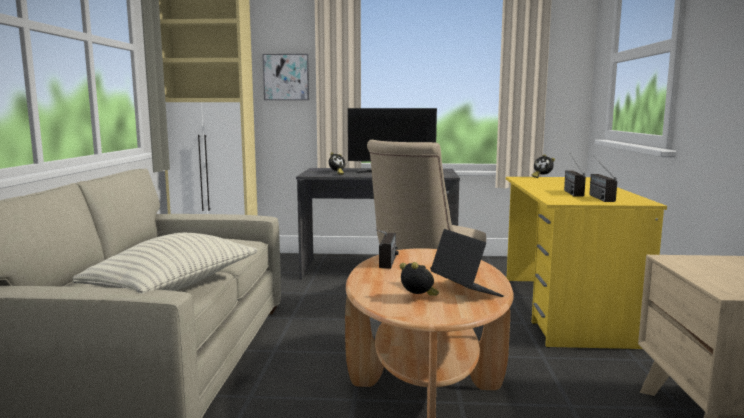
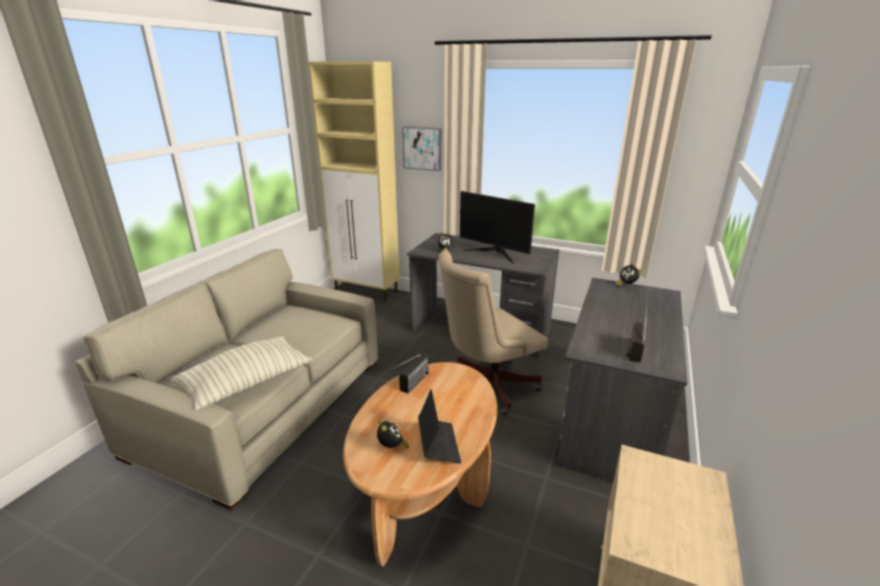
camera: 20 degrees right, 15 degrees up
(565, 310) = (611, 419): yellow desk -> grey desk
(569, 191) = (618, 327): radio -> none

